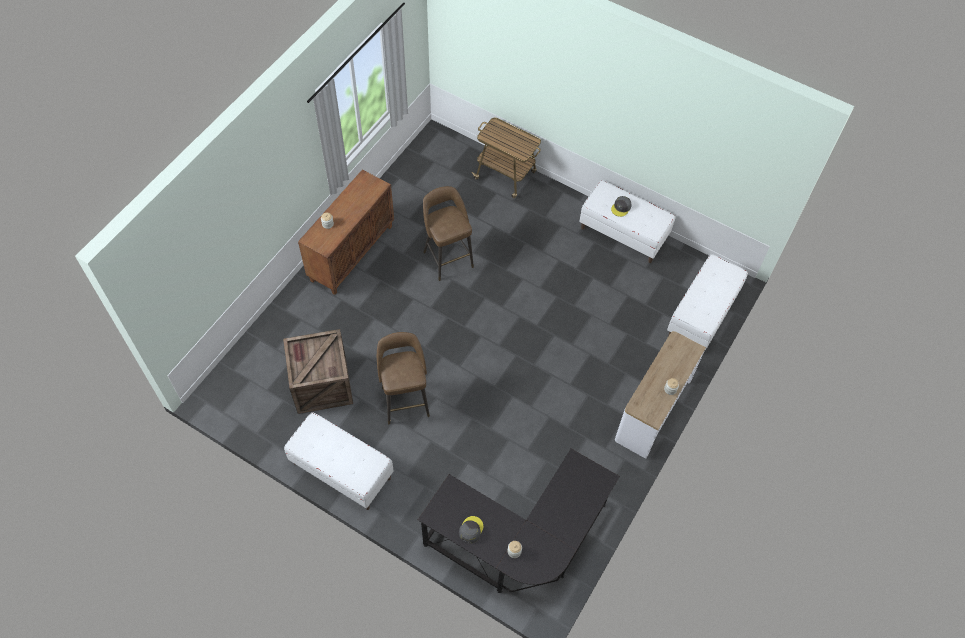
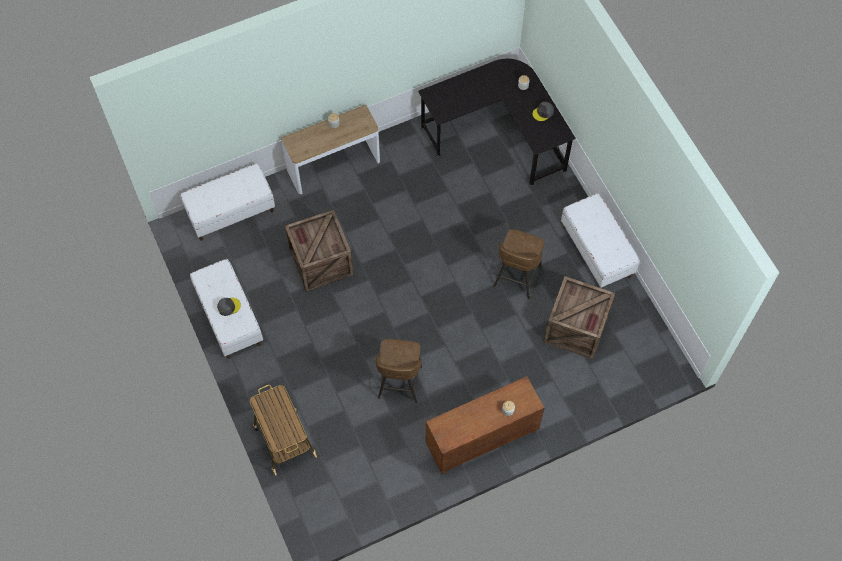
camera: 145 degrees left, 5 degrees up
(590, 316) = (320, 261): none -> crate

